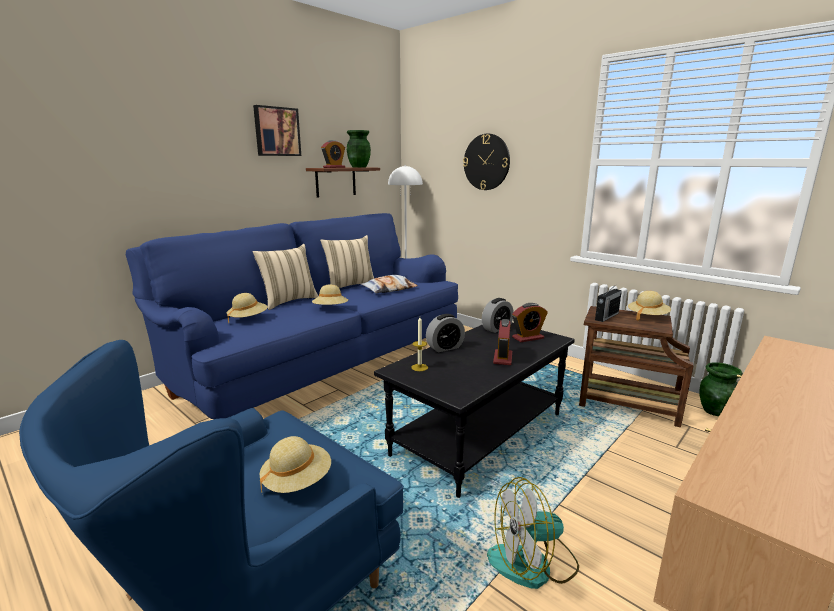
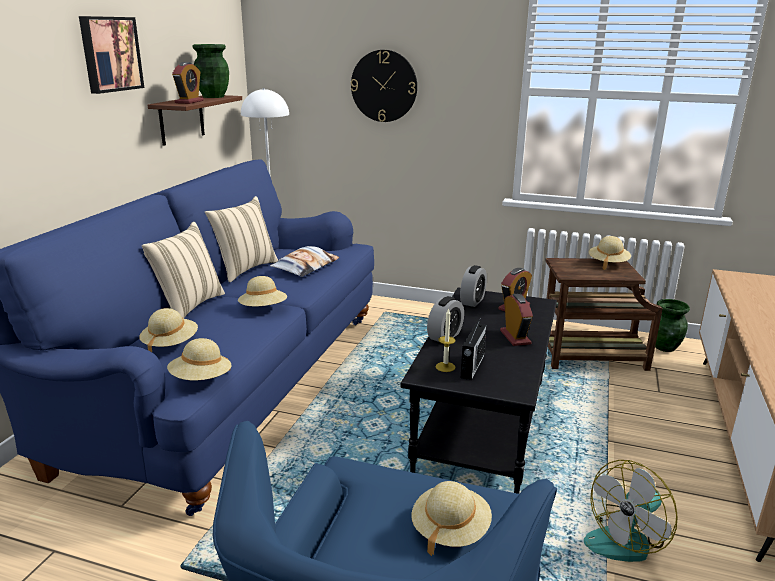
camera: 25 degrees left, 5 degrees up
(239, 341) = (201, 379): none -> beige hat
(606, 316) = (573, 269): radio -> radio (472, 367)

